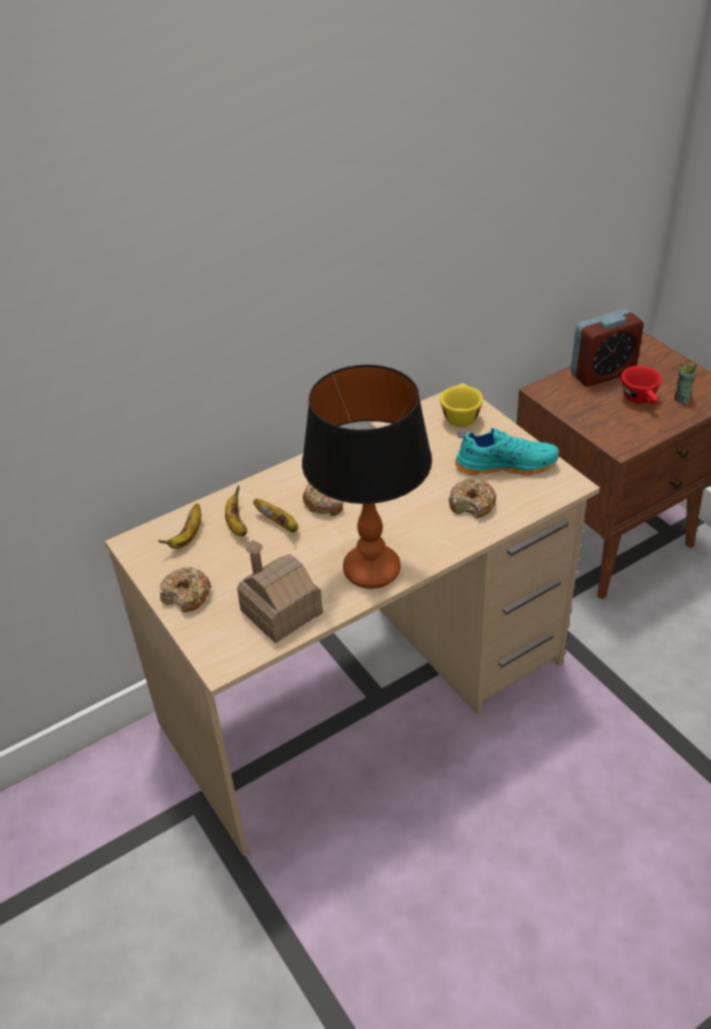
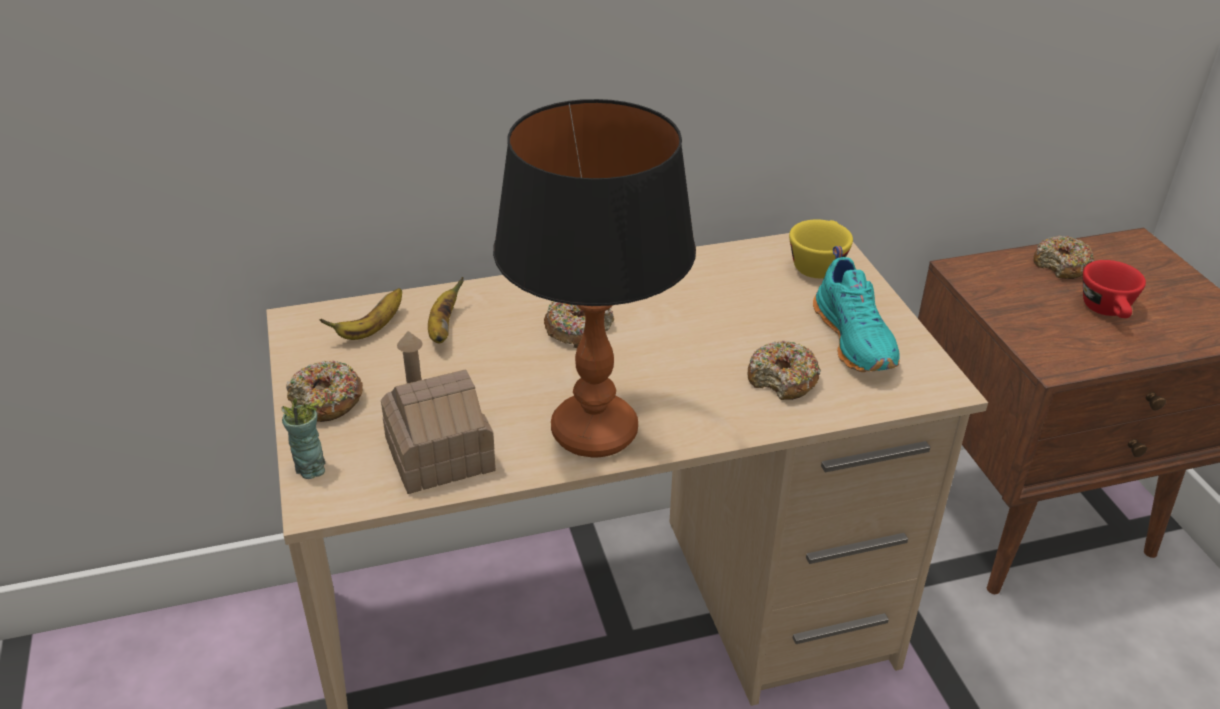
camera: 15 degrees right, 5 degrees down
(280, 524) = (500, 342): banana -> none
(505, 464) = (856, 339): turquoise shoe -> turquoise shoe turned 60 degrees clockwise
(602, 373) = (1061, 266): alarm clock -> donut
(681, 399) = (1172, 323): cup -> cup (310, 468)

